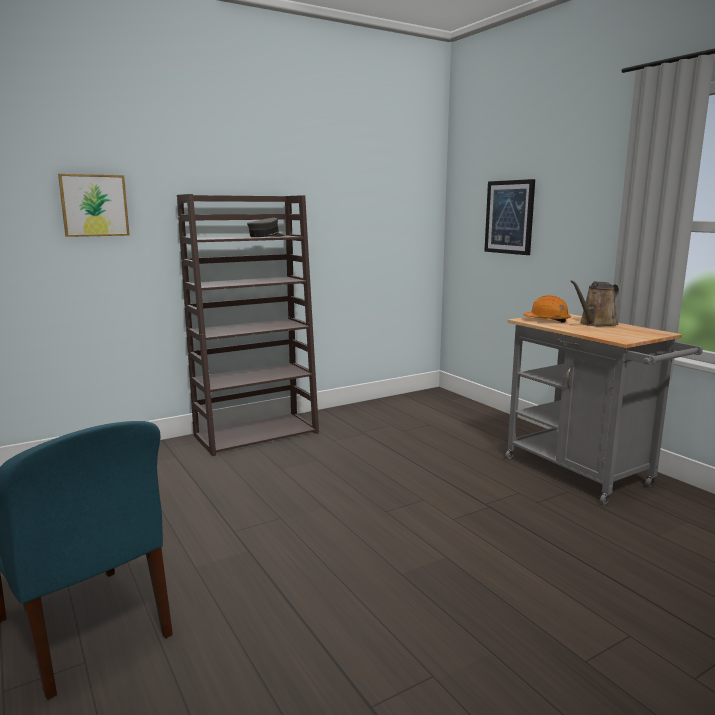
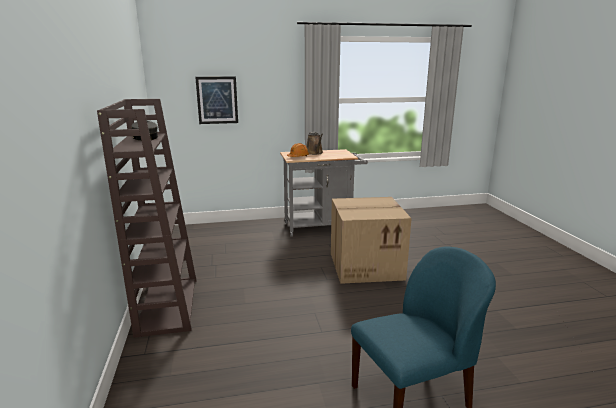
camera: 70 degrees left, 5 degrees up
(94, 205) = (63, 135): picture -> none
(471, 540) = (366, 265): none -> cardboard box

